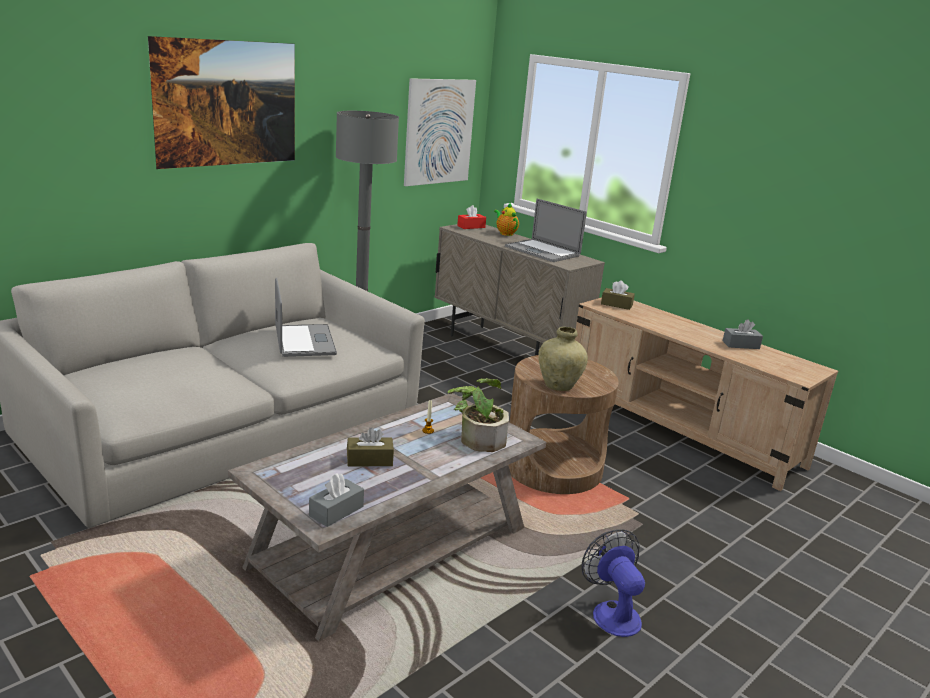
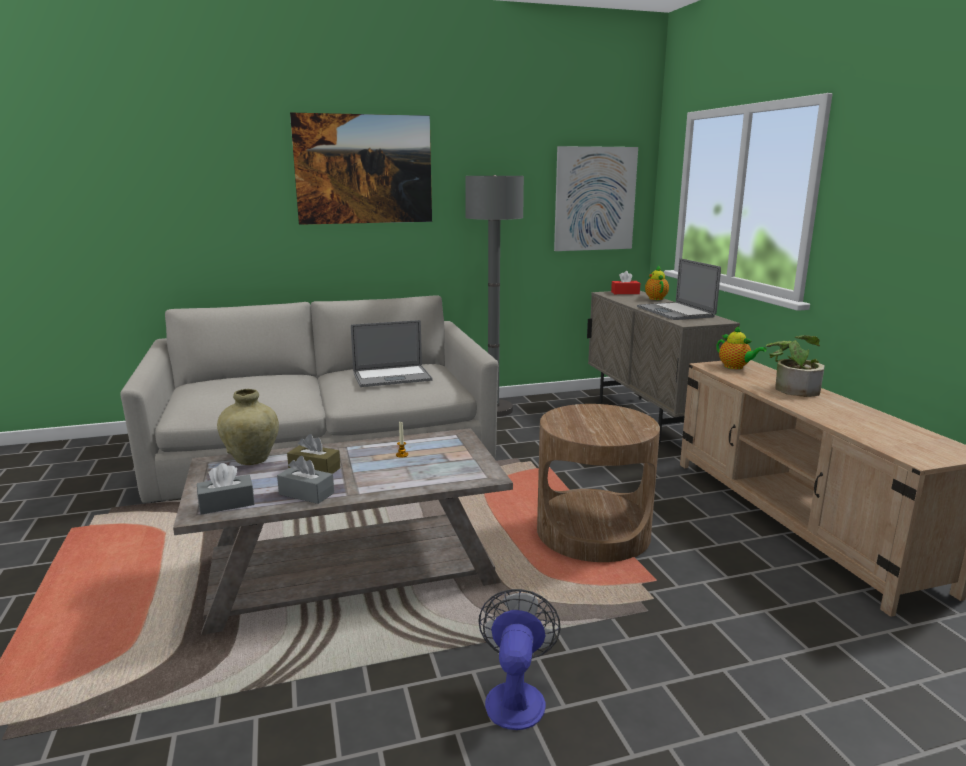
camera: 30 degrees right, 5 degrees down
(304, 341) = (392, 377): laptop -> laptop turned 60 degrees clockwise
(477, 437) = (443, 467): potted plant -> potted plant (792, 388)
(558, 386) = (574, 431): beige vase -> beige vase (252, 459)
(616, 304) = (735, 367): brown tissue box -> teapot
(740, 345) = (864, 416): grey tissue box -> grey tissue box (306, 494)

